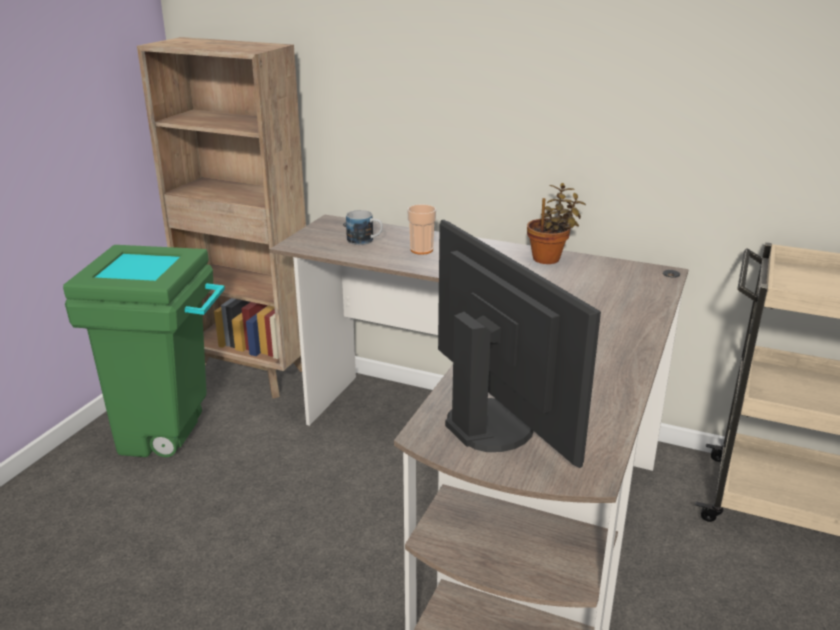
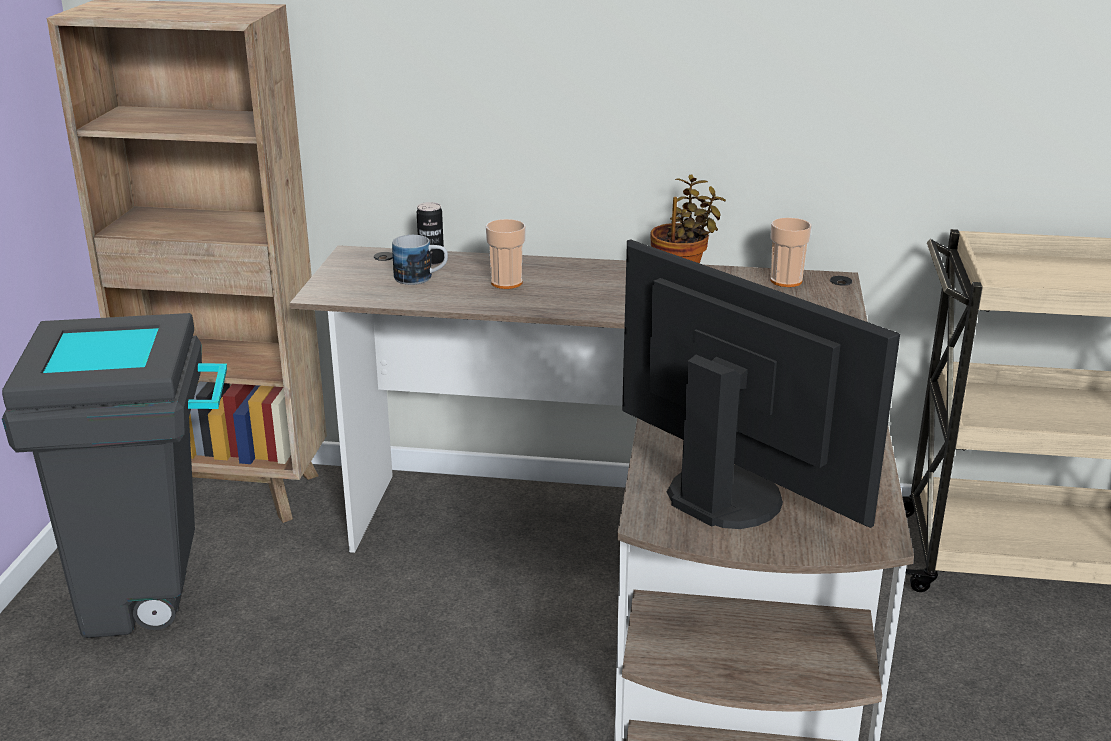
camera: 15 degrees left, 0 degrees up
(173, 436) = (156, 599): green trash can -> grey trash can
(379, 230) = (431, 261): none -> can
(628, 269) = (786, 281): none -> cup

